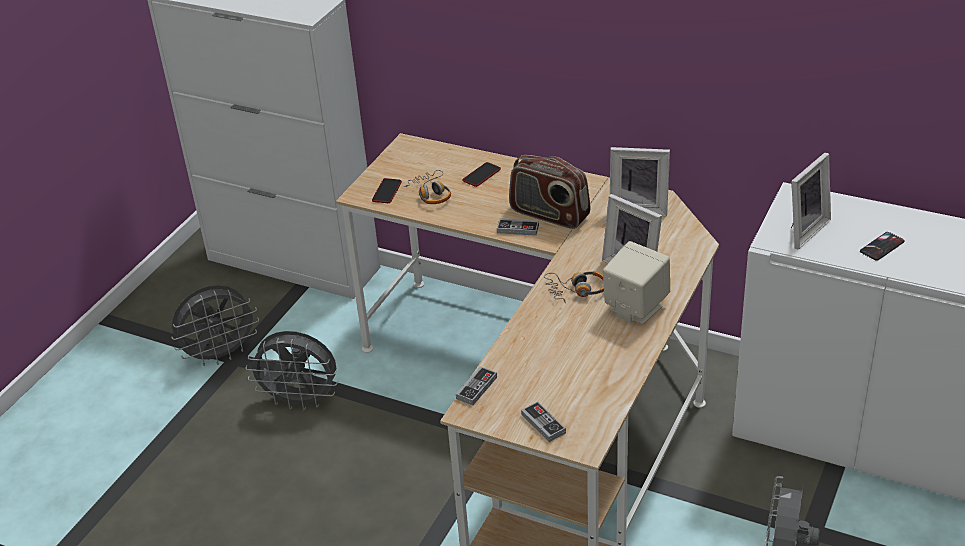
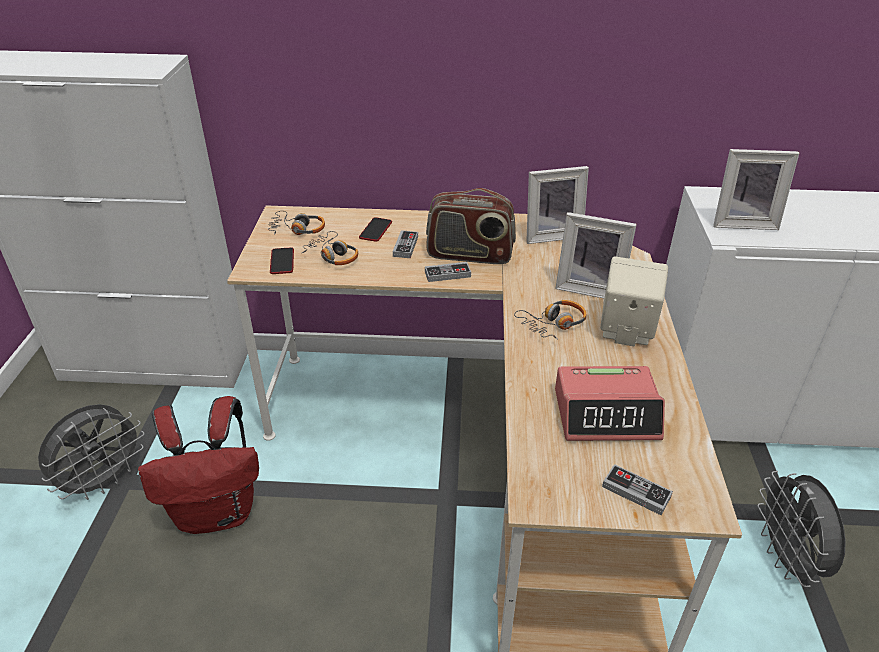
camera: 25 degrees left, 0 degrees up
(301, 401) = (218, 512): grey fan -> red backpack
(414, 163) = (297, 229): none -> headphones
(476, 388) = (525, 465): game controller -> game controller (405, 246)
(564, 368) = (606, 414): none -> alarm clock
(802, 230) = (742, 222): picture frame -> picture frame turned 75 degrees clockwise
(882, 246) = (823, 224): phone -> none

